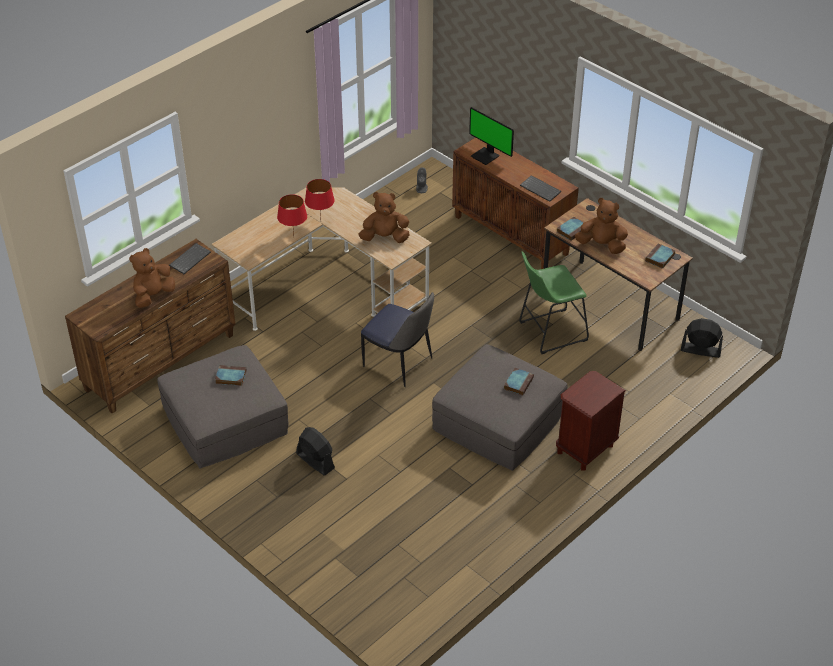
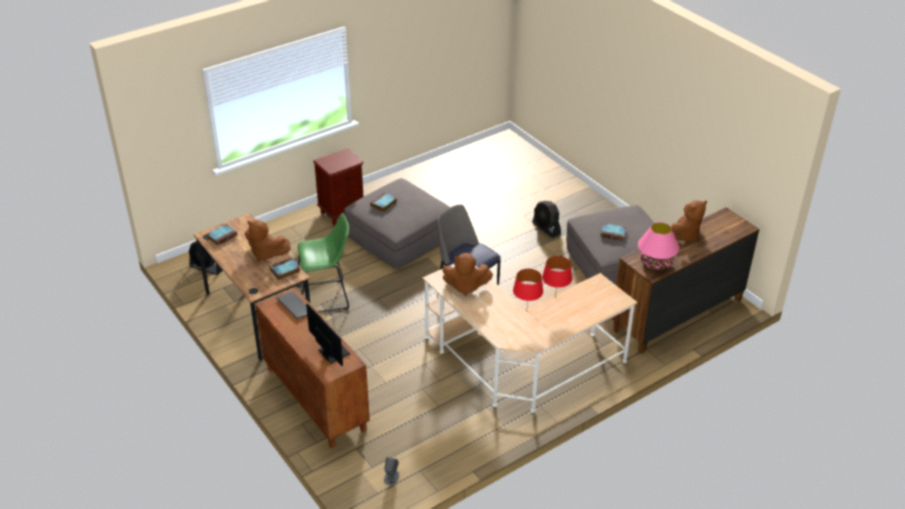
camera: 170 degrees left, 5 degrees down
(190, 259) = (655, 263): keyboard -> pink table lamp

